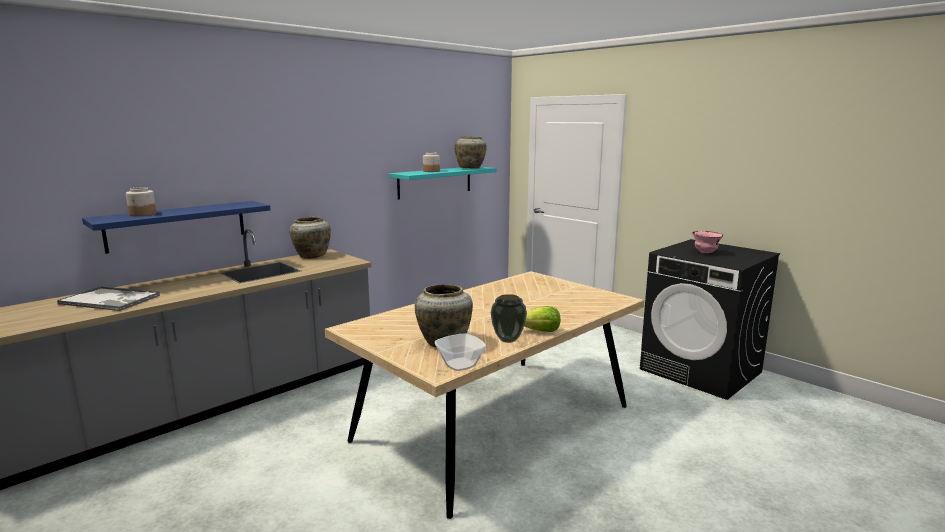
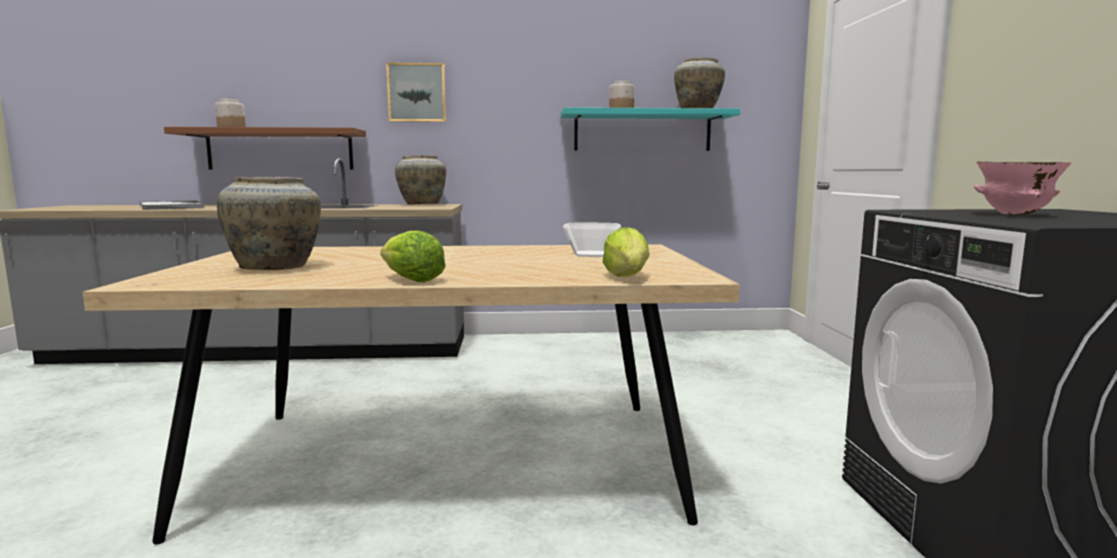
camera: 40 degrees right, 5 degrees down
(177, 225) = (280, 150): blue shelf -> brown shelf
(291, 166) = (417, 93): none -> picture
(461, 365) = (189, 284): bowl -> bowl (592, 255)
(508, 340) = (336, 279): vase -> none
(602, 305) = (627, 277): none -> lettuce

